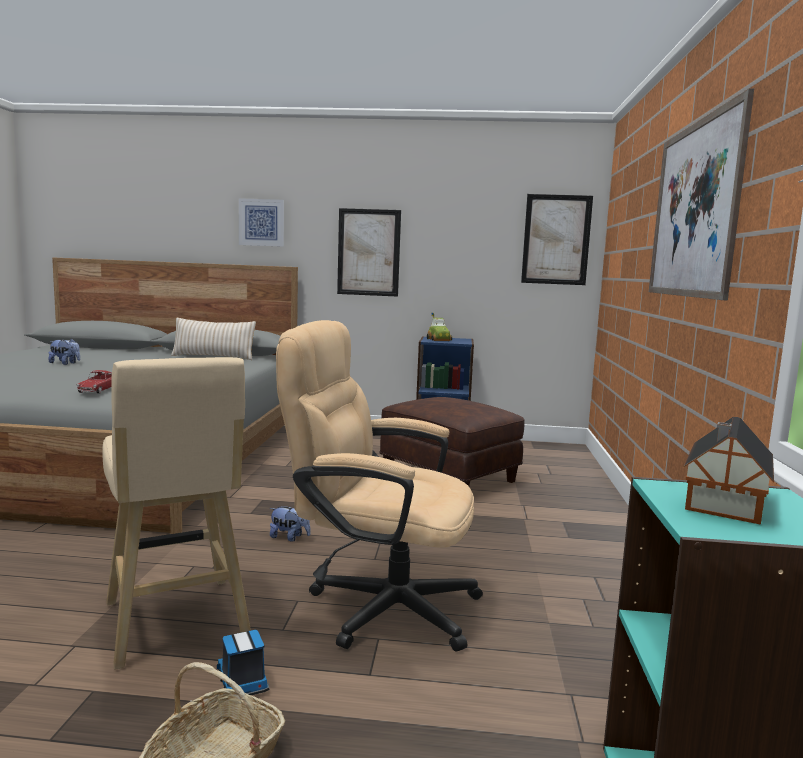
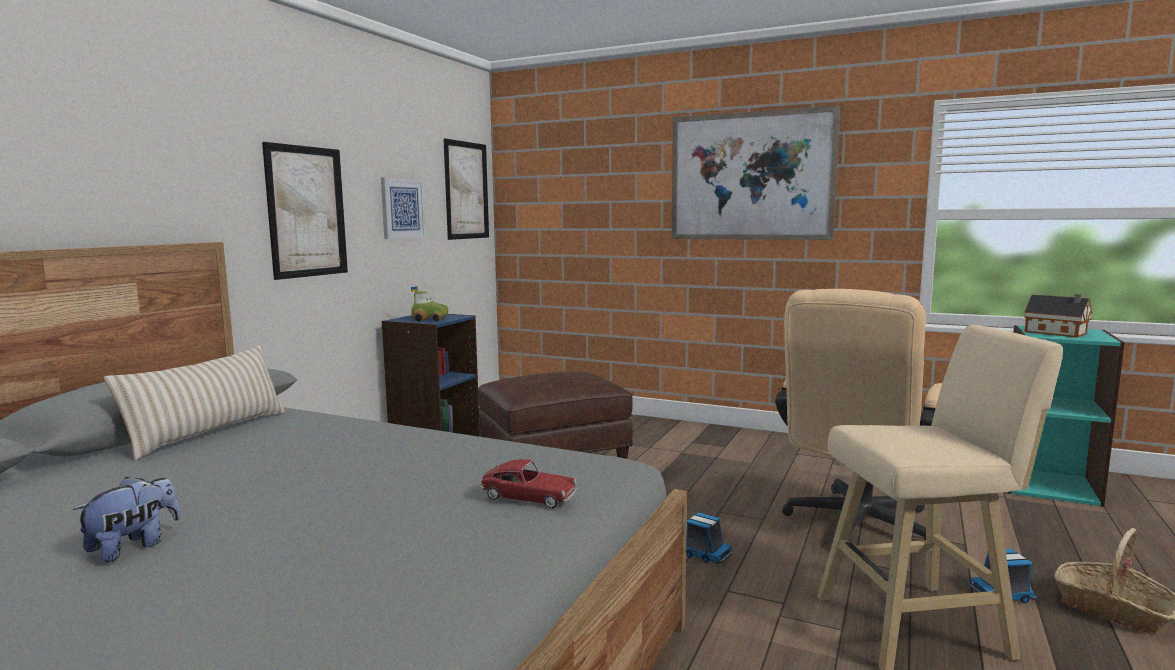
camera: 70 degrees left, 0 degrees up
(261, 222) = (134, 161): picture -> picture (402, 208)
(289, 537) = (705, 554): plush toy -> toy truck

